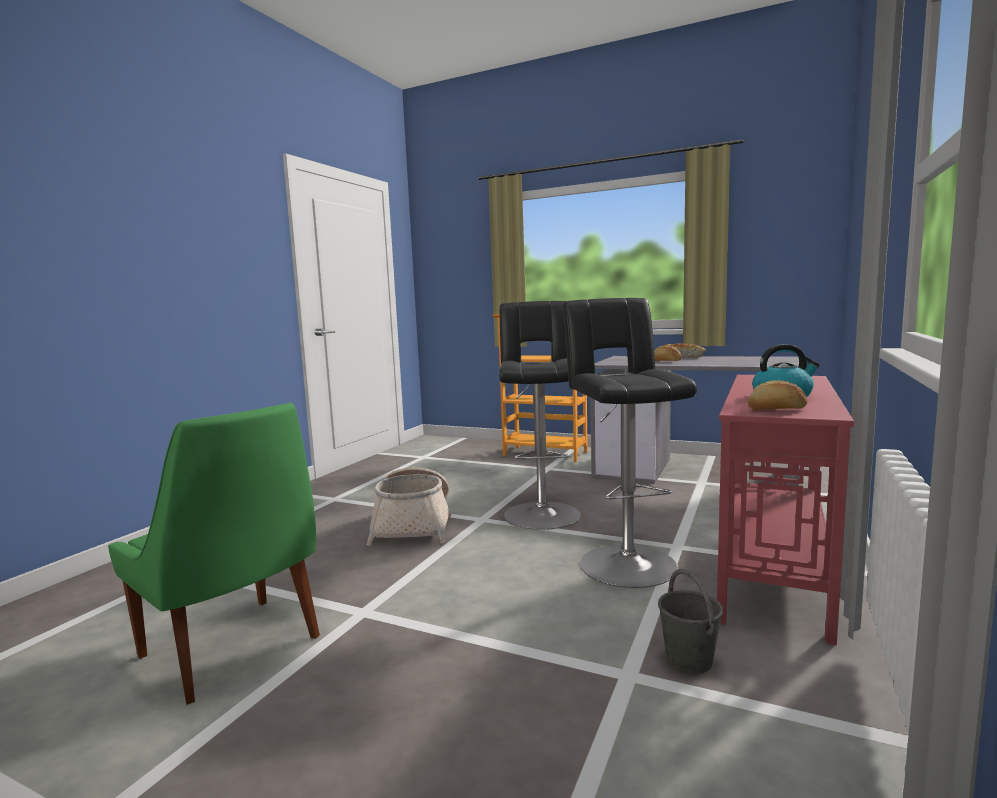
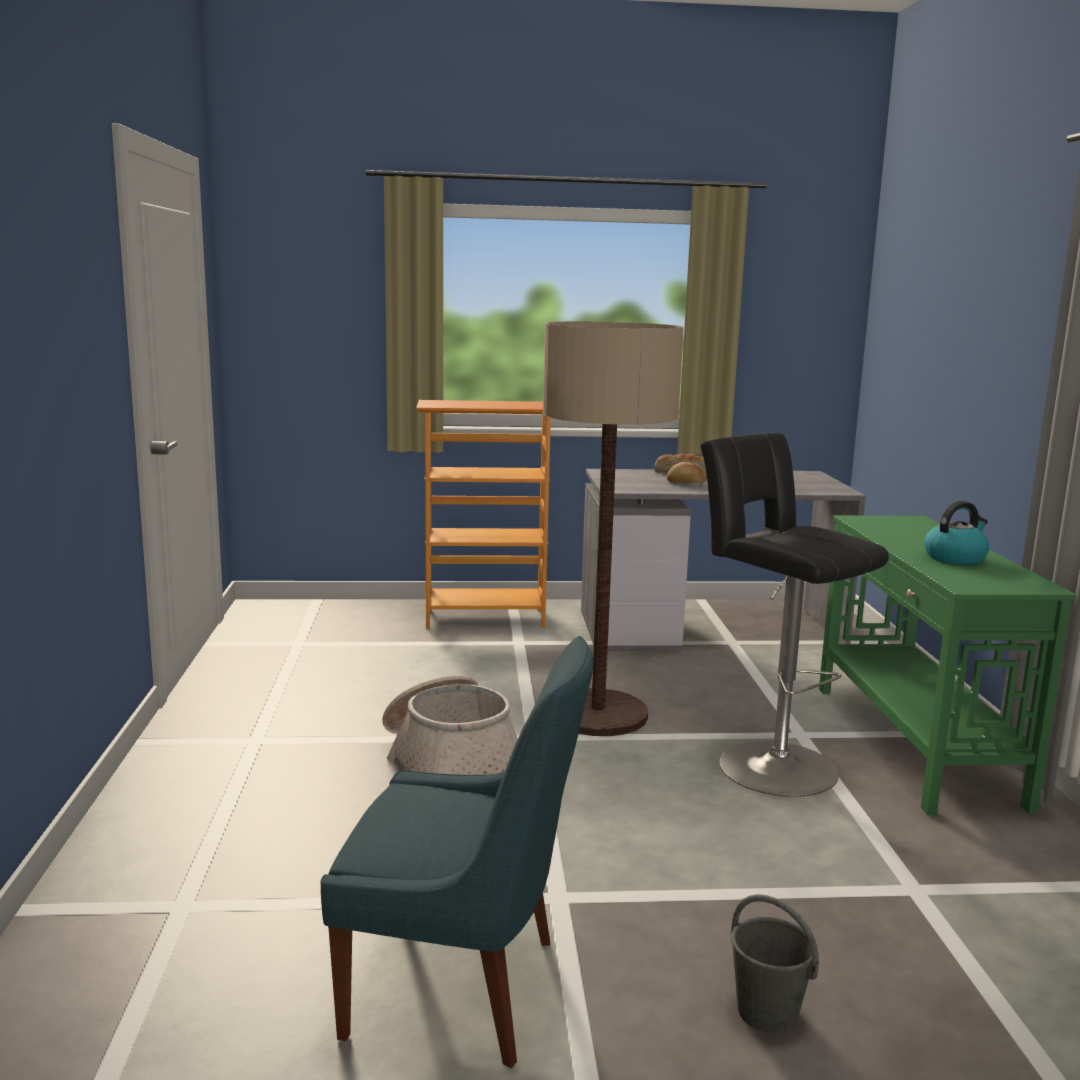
camera: 30 degrees left, 5 degrees up
(234, 649) = (462, 989): green chair -> blue chair
(541, 512) = (598, 714): black stool -> floor lamp
(689, 661) = (947, 860): grey bucket -> grey bucket (768, 1012)
(772, 568) = (913, 744): red console table -> green console table
(777, 409) = (990, 581): bread -> none

